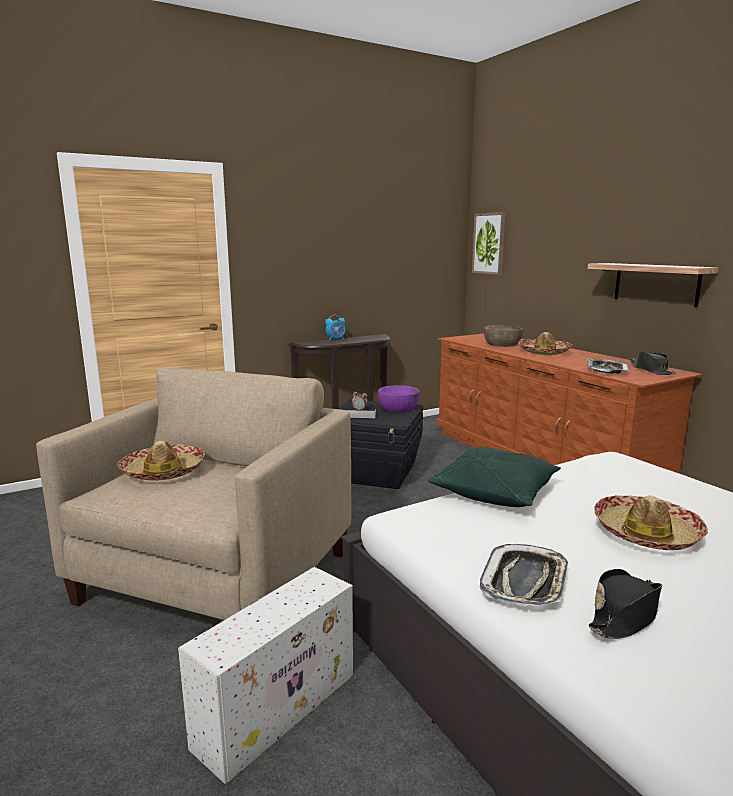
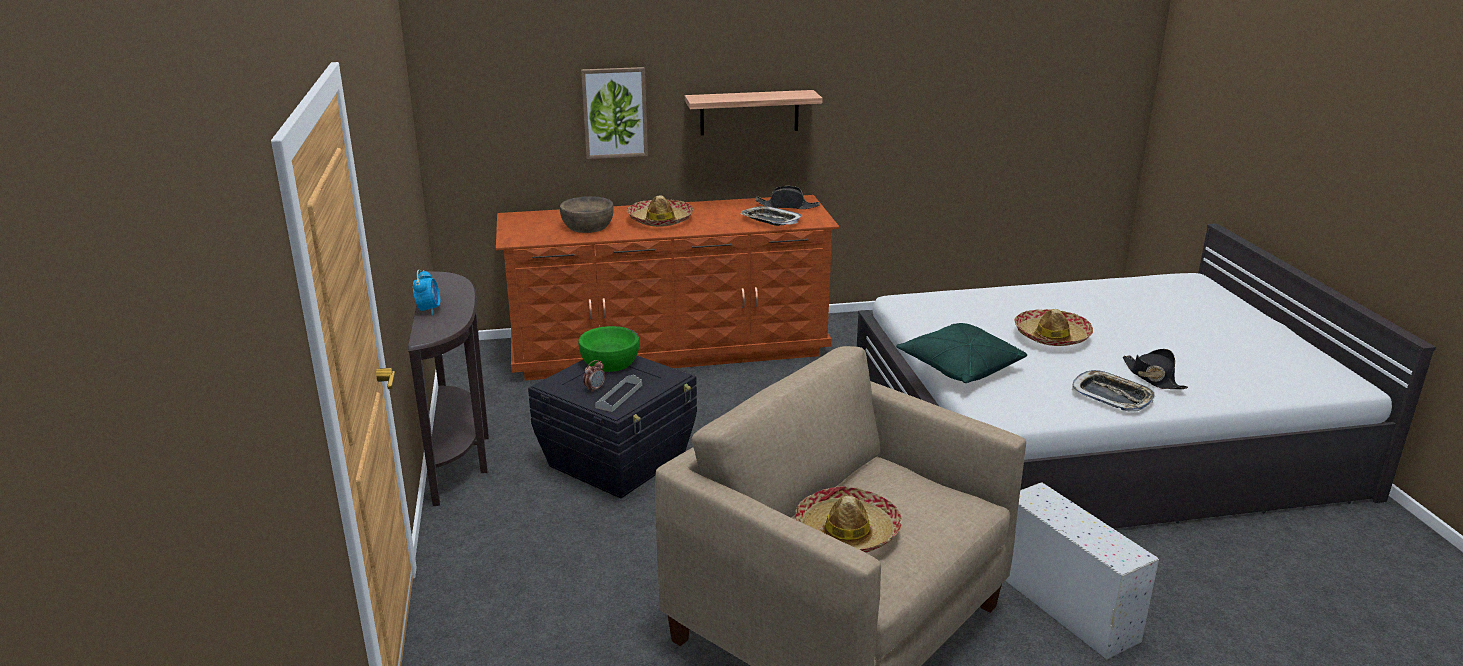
camera: 70 degrees left, 10 degrees up
(398, 407) = (610, 361): purple bowl -> green bowl
(489, 243) = (464, 81): picture -> picture (614, 113)

